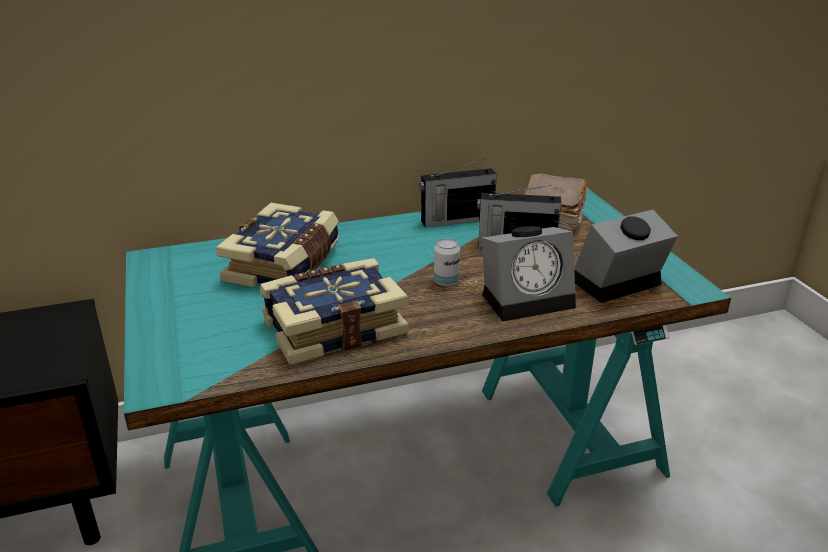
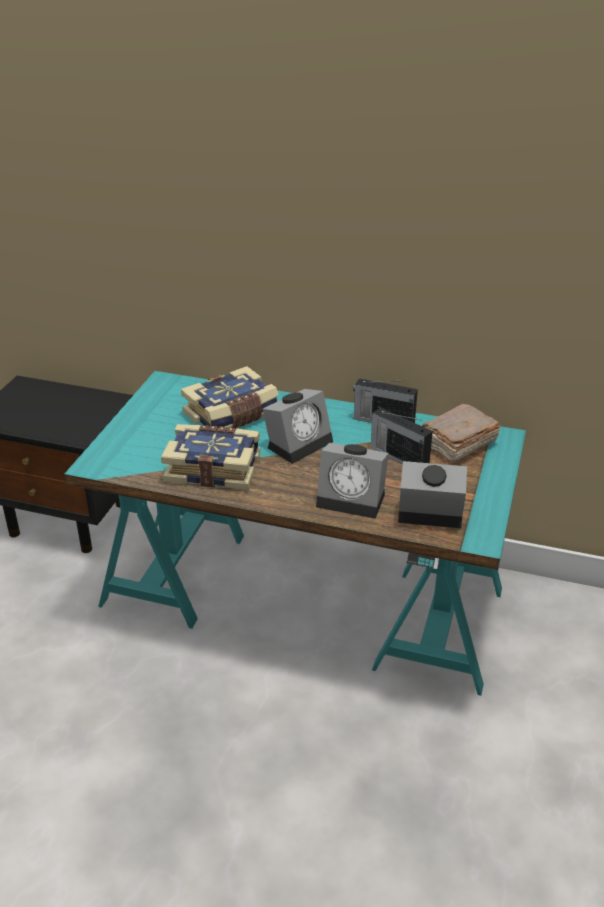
camera: 35 degrees right, 5 degrees up
(398, 266) = (299, 442): none -> alarm clock
(446, 282) = (315, 466): can -> none

